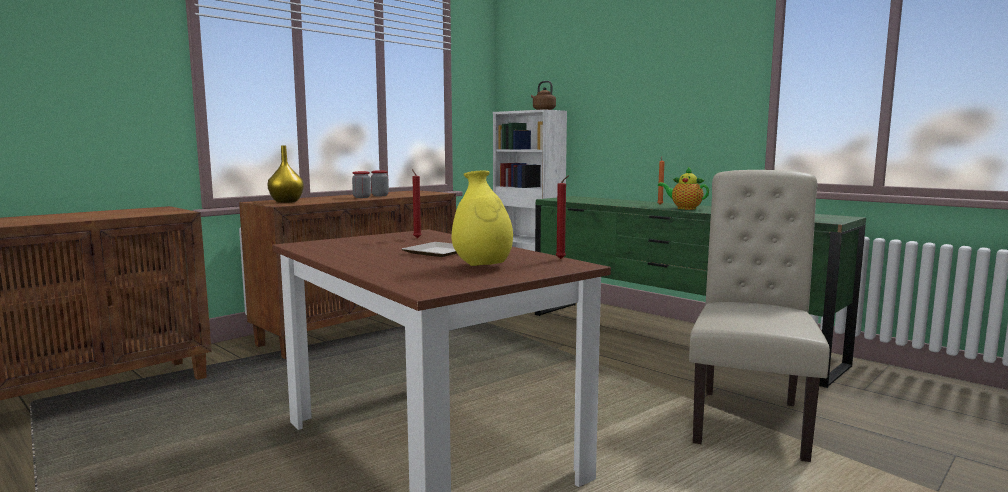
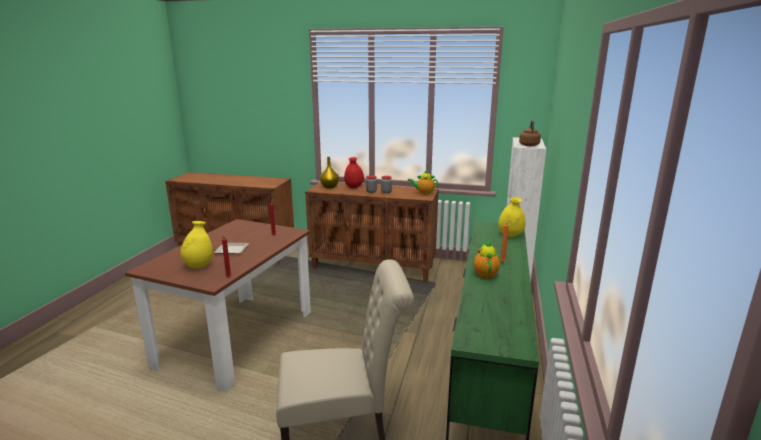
camera: 60 degrees right, 10 degrees up
(321, 198) = (354, 187): none -> red vase
(421, 192) = (424, 193): none -> teapot
(595, 199) = (510, 235): none -> yellow vase

